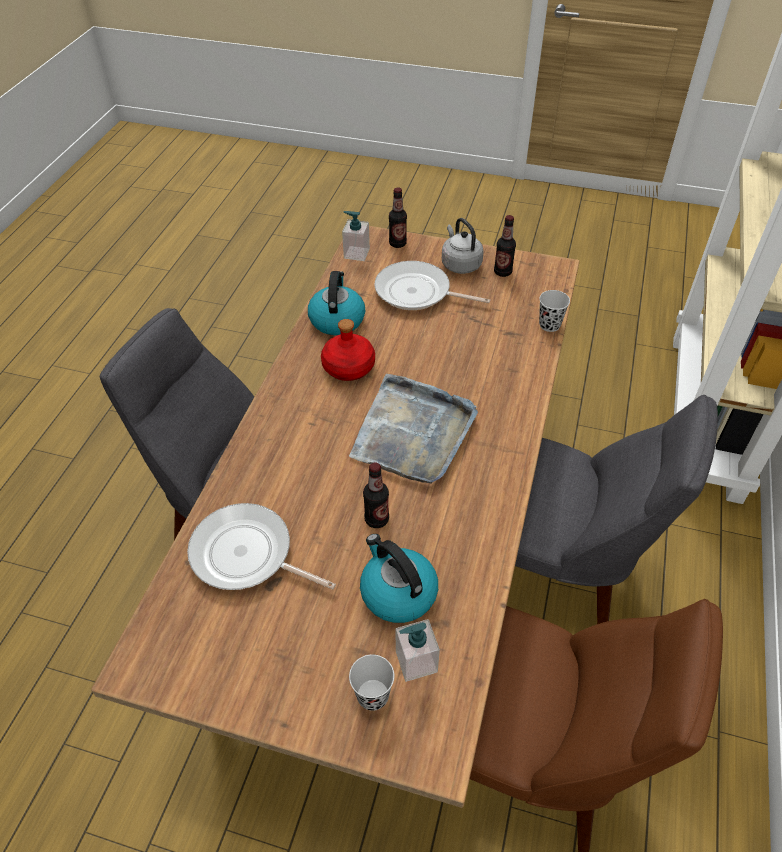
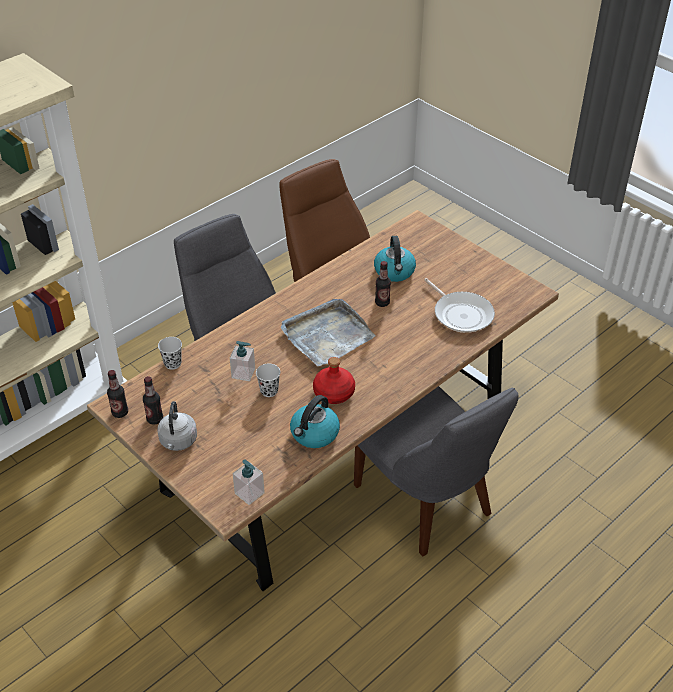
camera: 150 degrees left, 5 degrees down
(373, 696) = (431, 245): black cup -> black cup (269, 391)
(397, 243) = (206, 487): bottle -> bottle (120, 413)
(416, 662) = (405, 248): soap dispenser -> soap dispenser (243, 373)
(417, 293) = (236, 430): frying pan -> none

